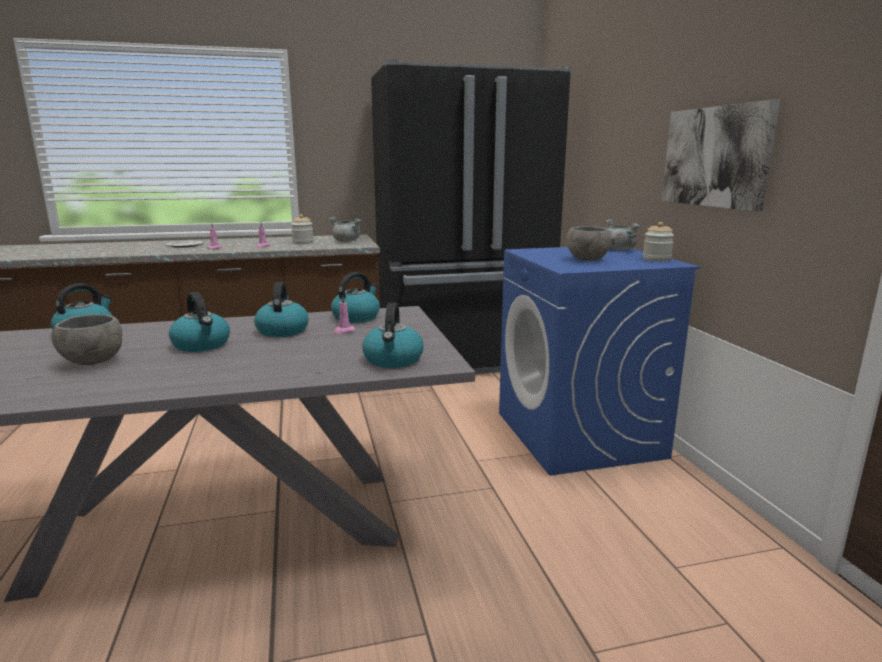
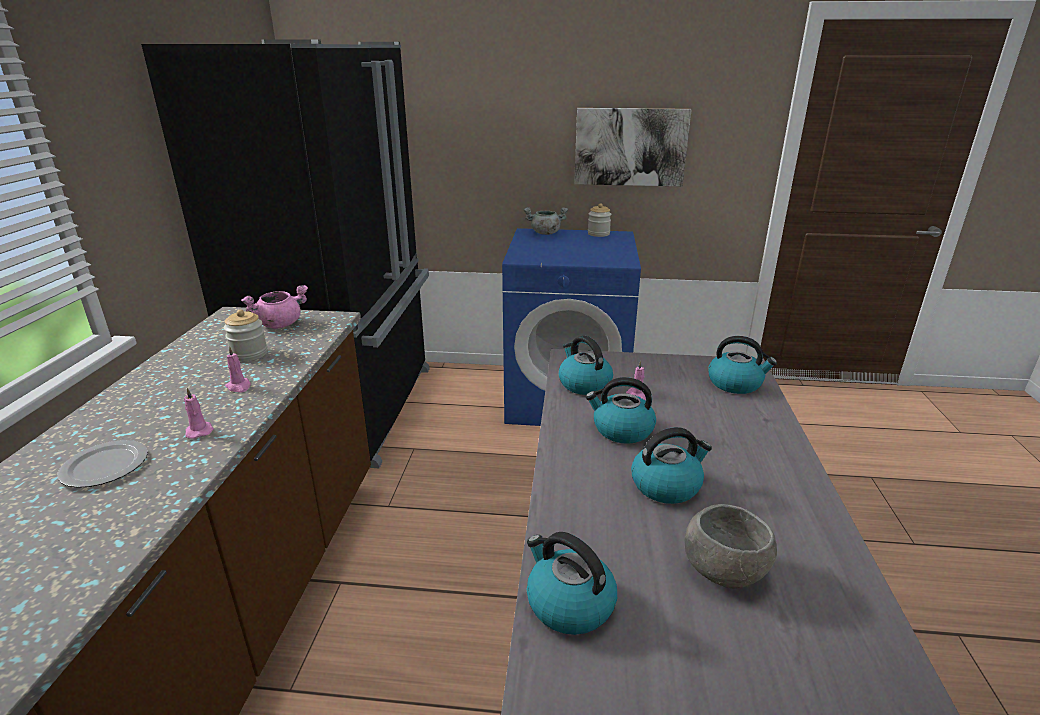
camera: 70 degrees left, 10 degrees up
(347, 241) = (280, 324): grey cooking pot -> pink cooking pot
(588, 259) = (586, 250): grey bowl -> none

